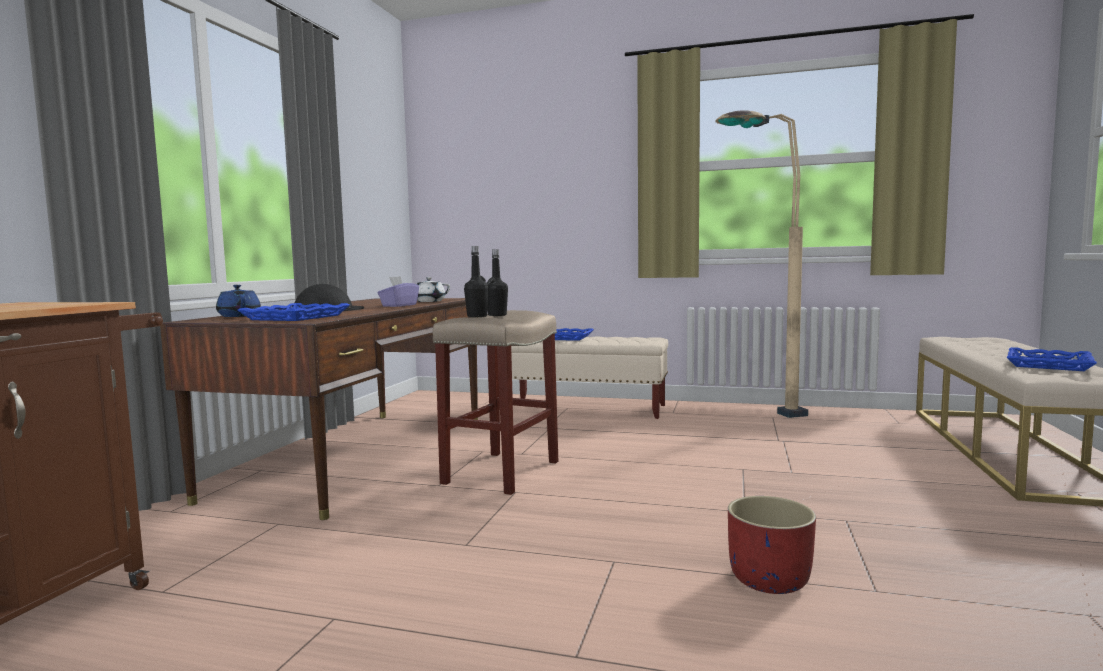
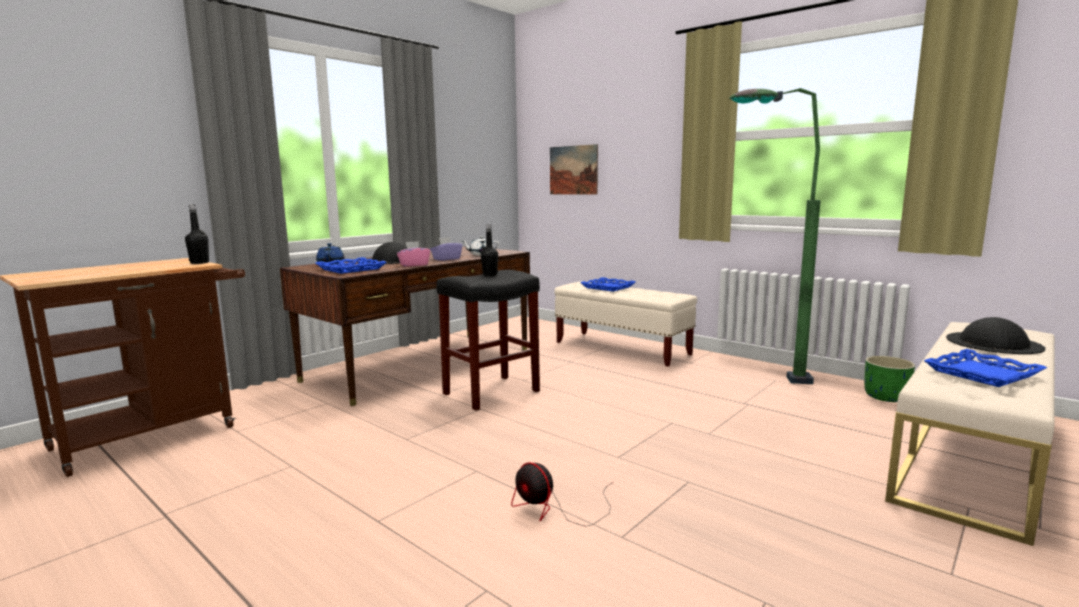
camera: 25 degrees right, 5 degrees up
(375, 311) = (414, 265): none -> pink tissue box
(477, 316) = (463, 276): black bottle -> black bottle (199, 263)
(491, 206) = (573, 170): none -> picture
(501, 473) = (490, 393): beige stool -> black stool
(752, 418) = (754, 378): beige floor lamp -> green floor lamp
(768, 580) = (556, 509): red planter -> fan
(878, 418) = (885, 397): none -> green planter
(994, 346) = (994, 343): none -> black hat

